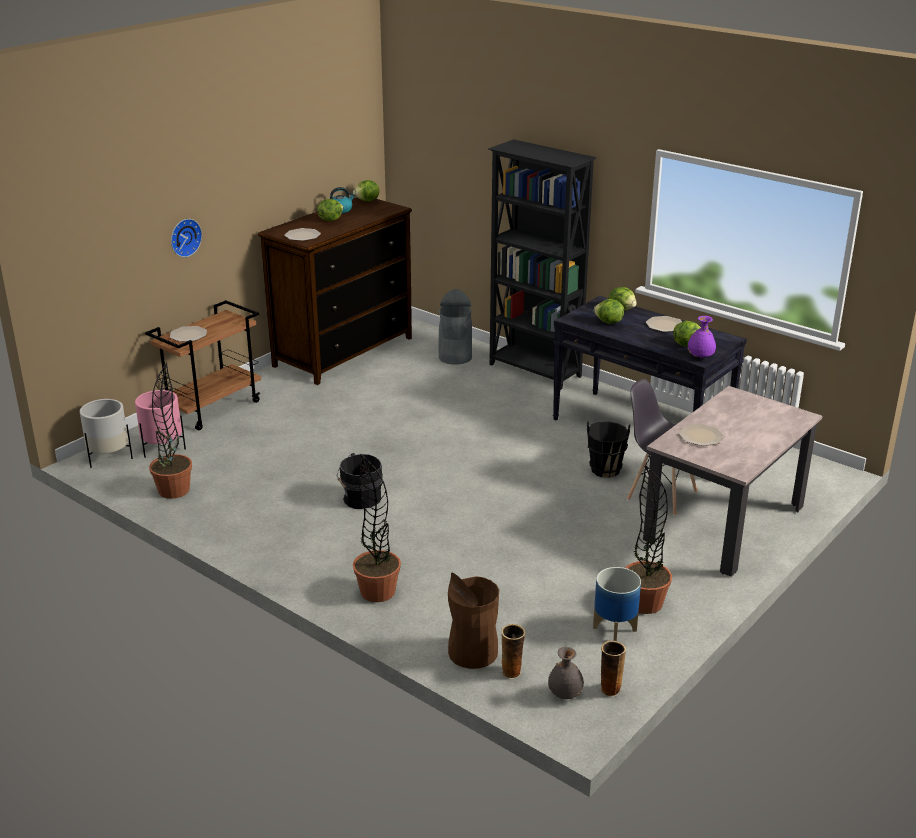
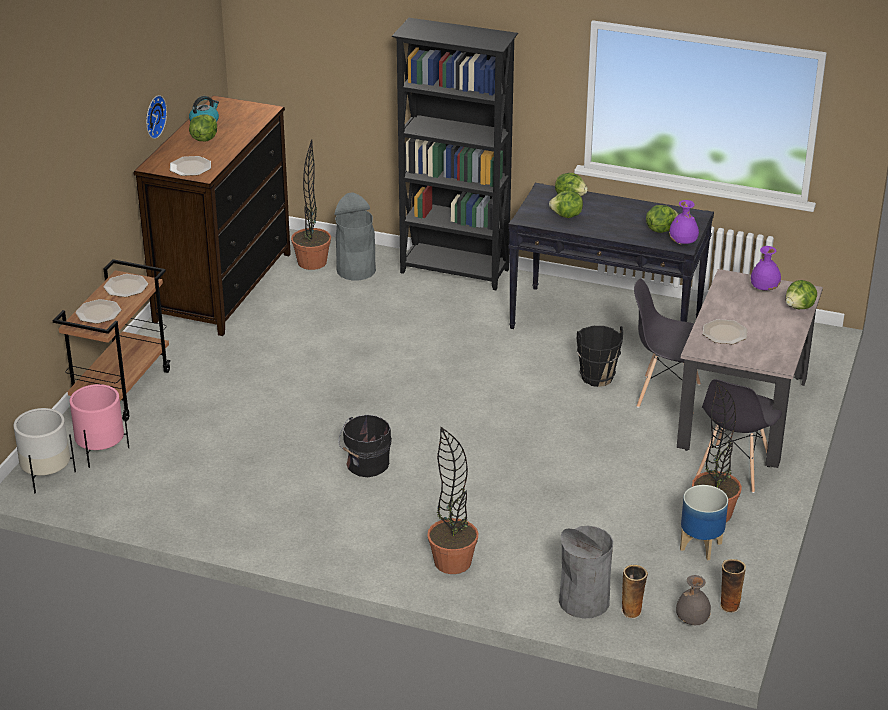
camera: 20 degrees left, 5 degrees up
(174, 490) = (154, 499): potted plant -> potted plant (312, 262)
(184, 237) = (74, 198): wall clock -> wall clock (153, 116)
(367, 201) = (225, 103): lettuce -> lettuce (799, 307)
(473, 652) = (584, 601): brown trash can -> grey trash can
(665, 325) = (625, 209): plate -> plate (126, 287)
(687, 569) = (733, 469): none -> grey chair
(763, 408) = (764, 289): none -> purple vase

